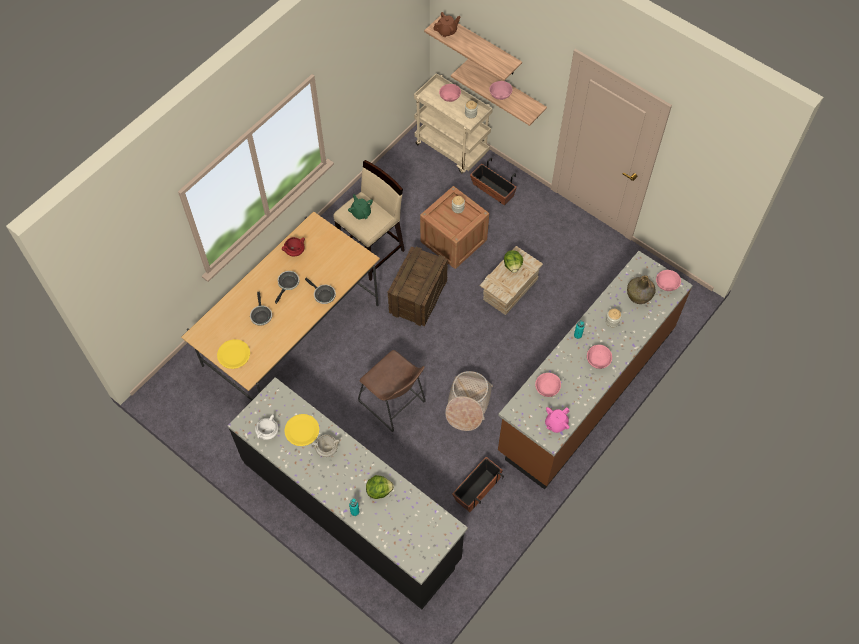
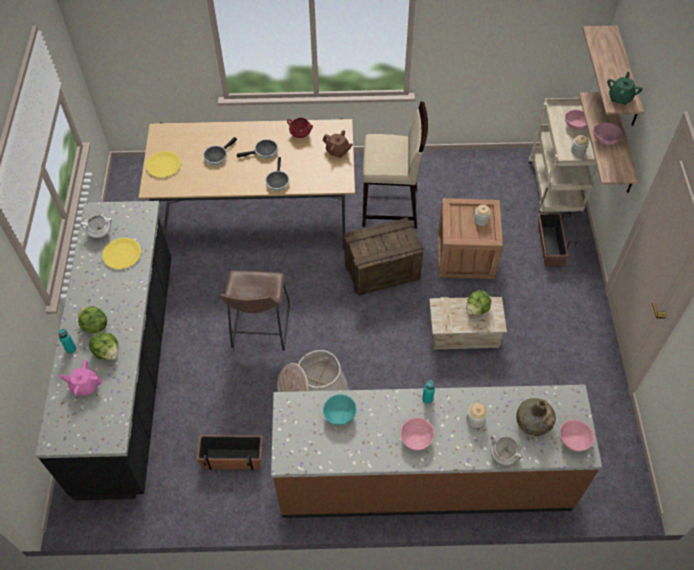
camera: 50 degrees right, 5 degrees down
(326, 449) = (118, 284): white cooking pot -> white cooking pot (503, 455)
(349, 485) = (94, 326): none -> lettuce
(361, 213) = (386, 149): green teapot -> green teapot (620, 98)
(447, 31) = (602, 40): brown teapot -> brown teapot (337, 151)
(547, 388) = (340, 414): pink bowl -> turquoise bowl
(556, 424) = (307, 451): pink teapot -> pink teapot (85, 386)

